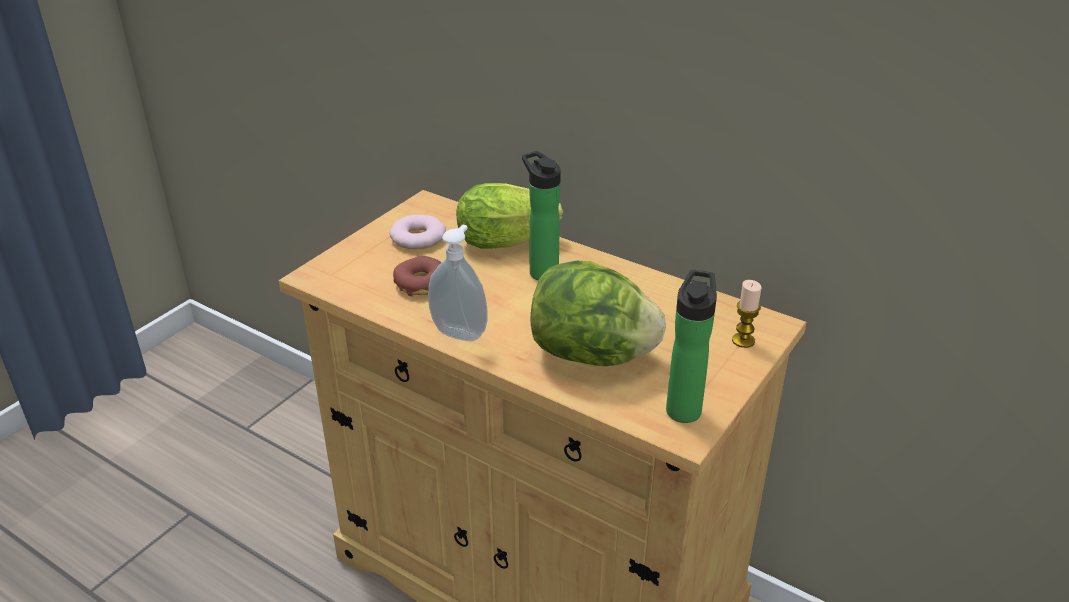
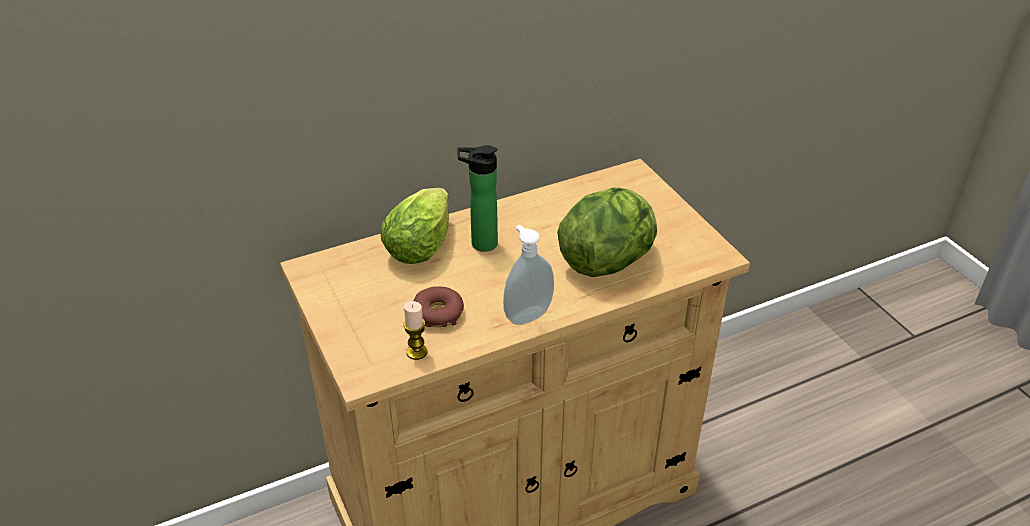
camera: 60 degrees left, 5 degrees up
(418, 237) = (362, 292): donut -> none
(684, 407) = (693, 244): bottle -> none
(743, 340) = (642, 191): candle -> candle (417, 352)

